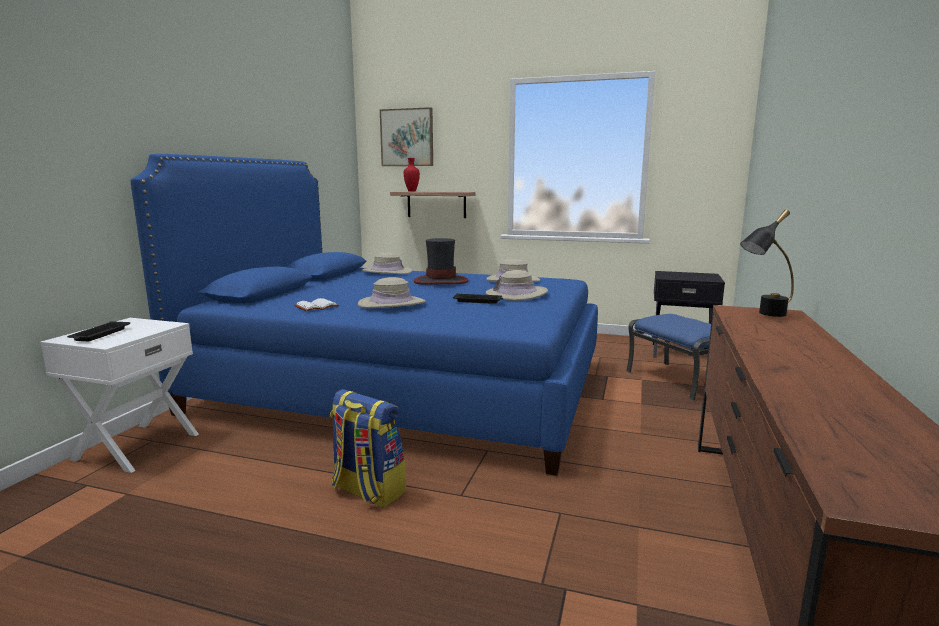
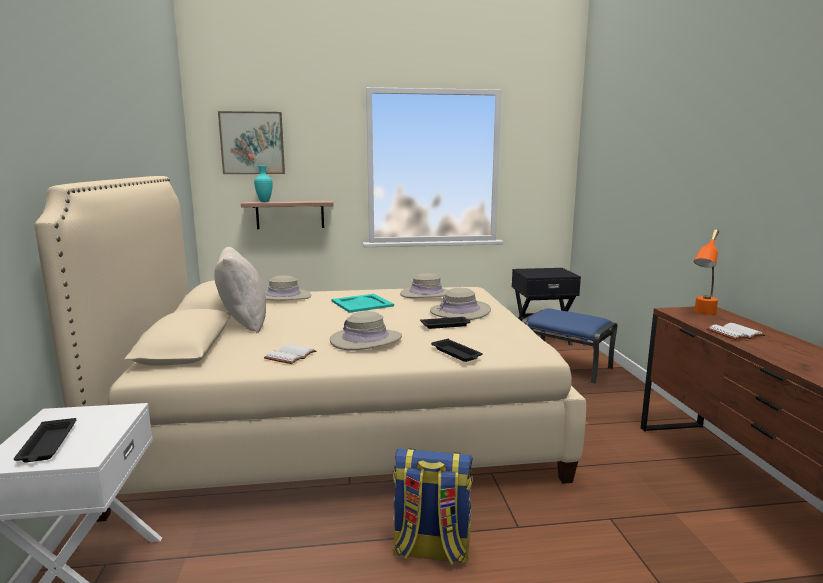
camera: 25 degrees left, 0 degrees up
(325, 284) = (243, 322): none -> beige pillow
(402, 388) = (342, 422): blue bed -> beige bed
(412, 191) = (265, 202): red vase -> turquoise vase
(440, 281) = (361, 303): hat -> turquoise tray
(448, 321) = (457, 354): none -> black tray
(761, 333) = (734, 333): none -> white book
(764, 315) = (702, 314): black table lamp -> orange table lamp

